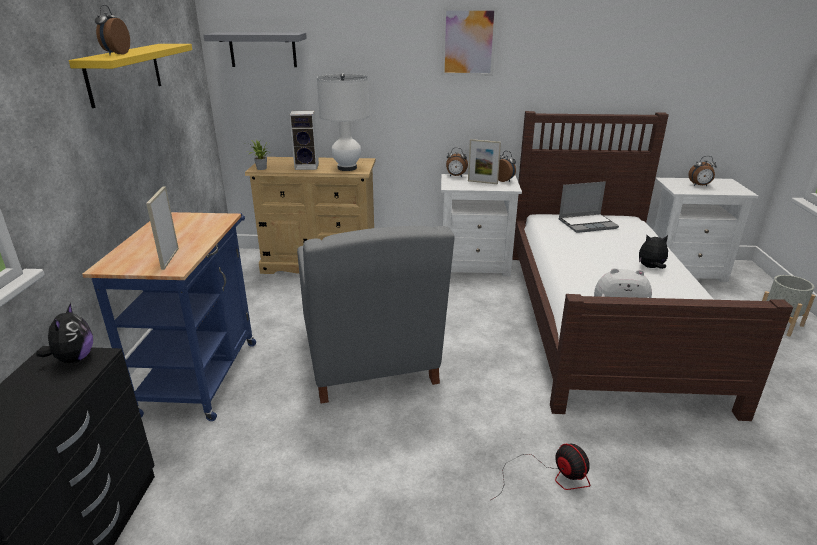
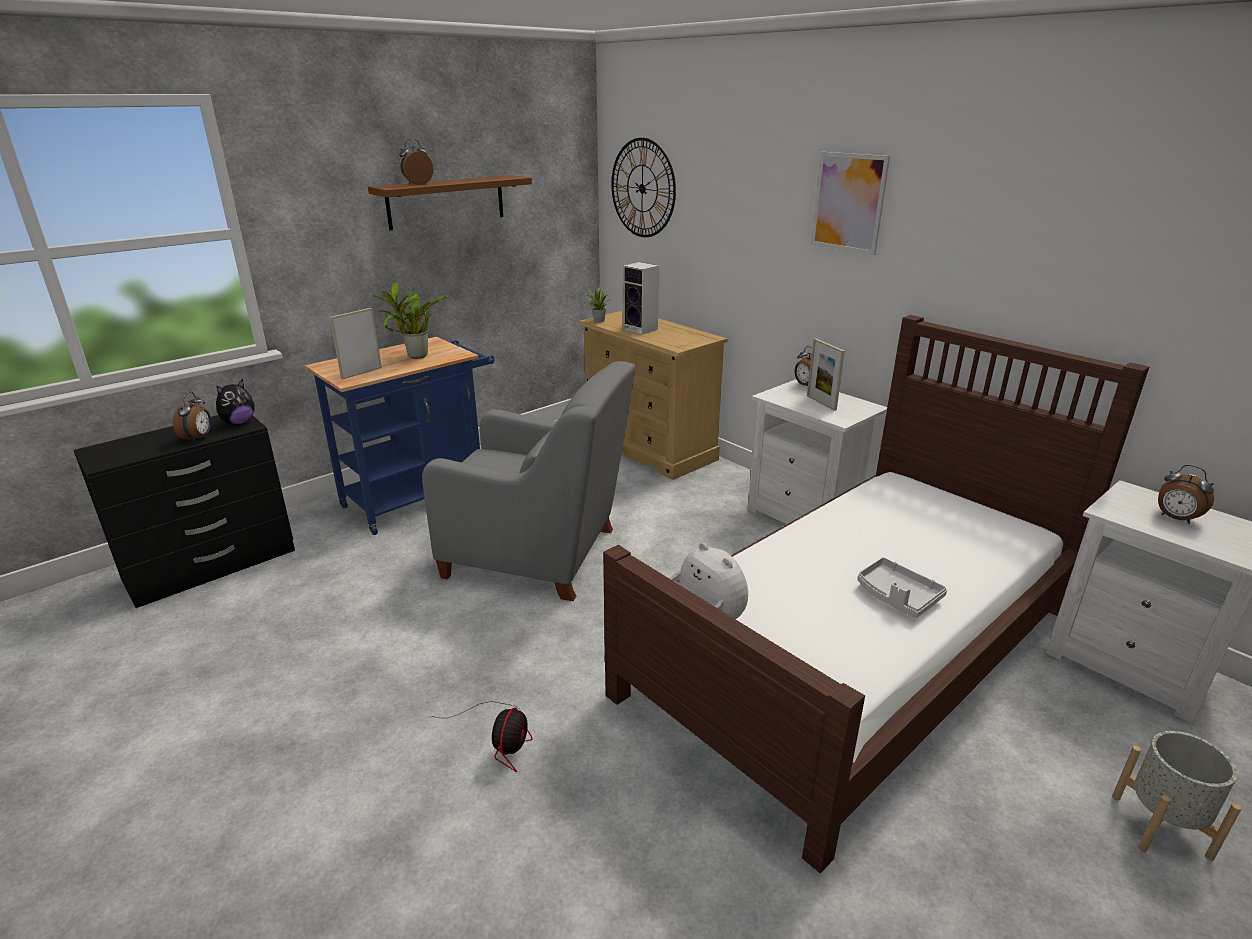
camera: 45 degrees right, 0 degrees up
(124, 73) = (446, 202): yellow shelf -> brown shelf
(187, 231) = (415, 357): none -> potted plant
(262, 49) = (642, 188): grey shelf -> wall clock
(347, 168) = (672, 341): white table lamp -> none
(370, 361) = (539, 554): grey armchair -> grey armchair turned 105 degrees counterclockwise
(504, 180) = (855, 409): alarm clock -> alarm clock (199, 438)
(587, 224) = (936, 511): laptop -> none
(651, 267) = (897, 596): plush toy -> grey tray

